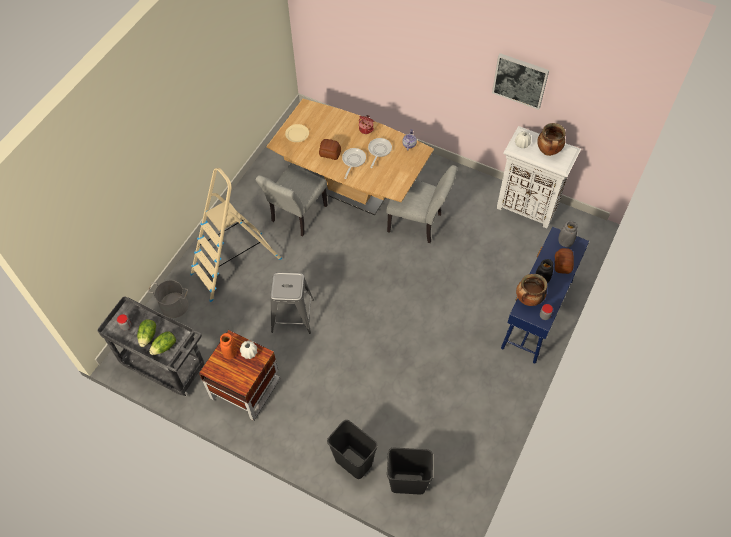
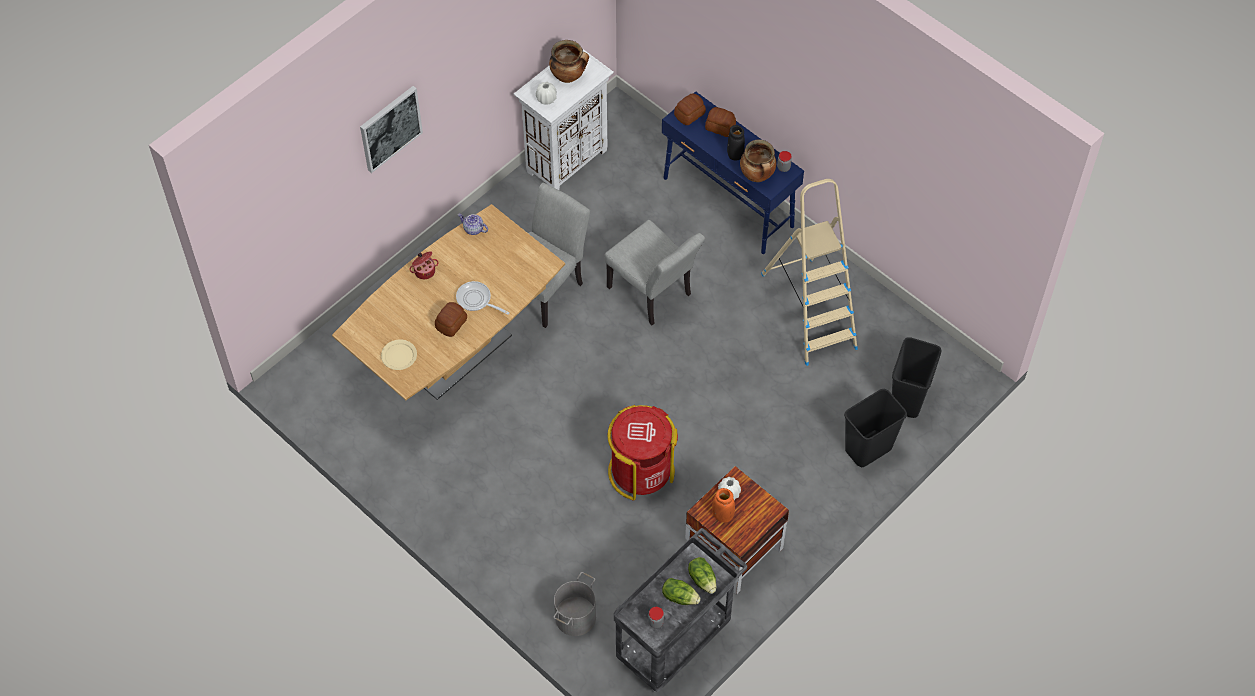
camera: 75 degrees left, 0 degrees up
(236, 266) = (536, 526): beige step ladder -> beige step ladder (809, 311)
(293, 315) = (640, 471): grey stool -> red trash can
(296, 216) = (476, 432): grey chair -> grey chair (653, 295)
(379, 151) = (470, 266): frying pan -> none
(520, 80) = (497, 48): picture -> picture (390, 128)
(565, 242) = (690, 114): grey vase -> bread

